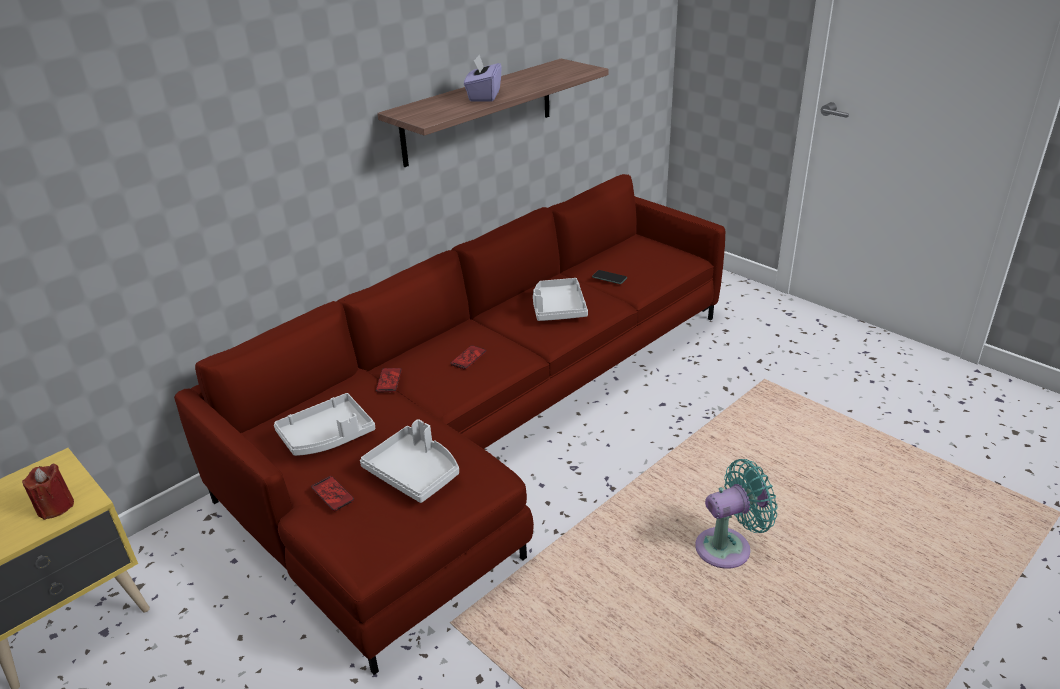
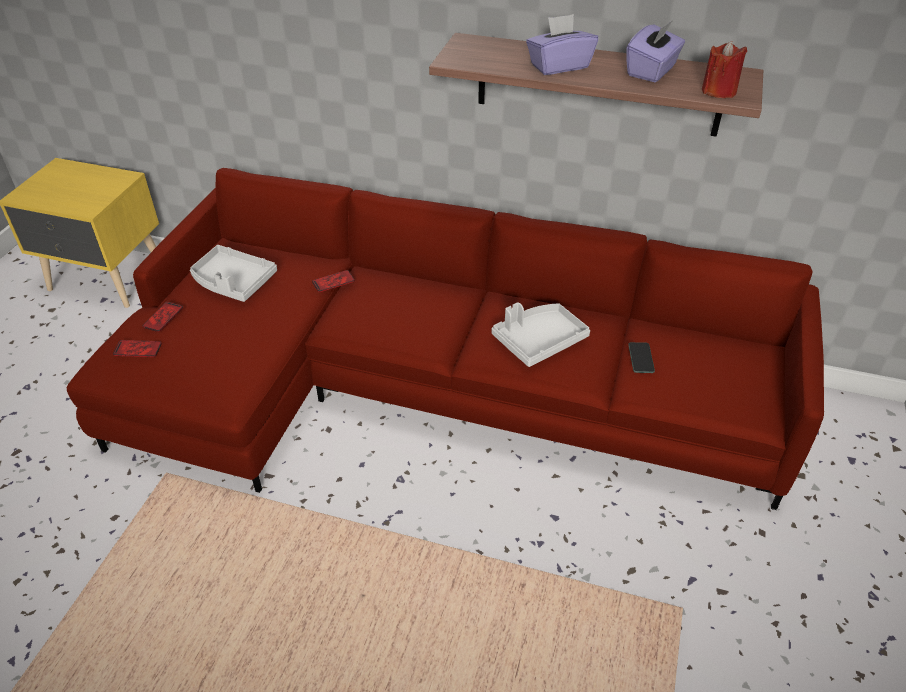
camera: 60 degrees right, 10 degrees up
(55, 507) = (80, 200): red candle -> red candle (718, 91)
(414, 473) = (205, 350): grey tray -> none
(468, 358) = (402, 314): phone -> phone (137, 349)
(526, 78) = (652, 71): none -> purple tissue box
(728, 547) = (345, 658): turquoise fan -> none

